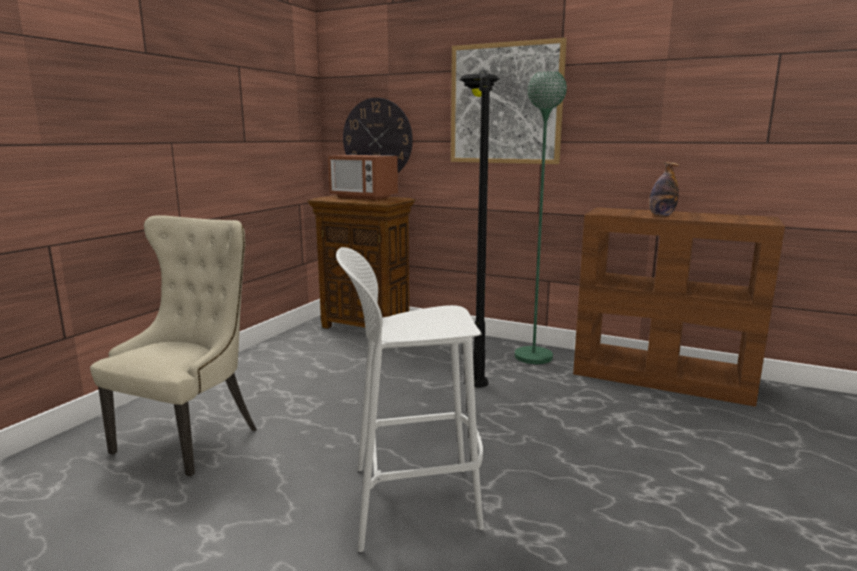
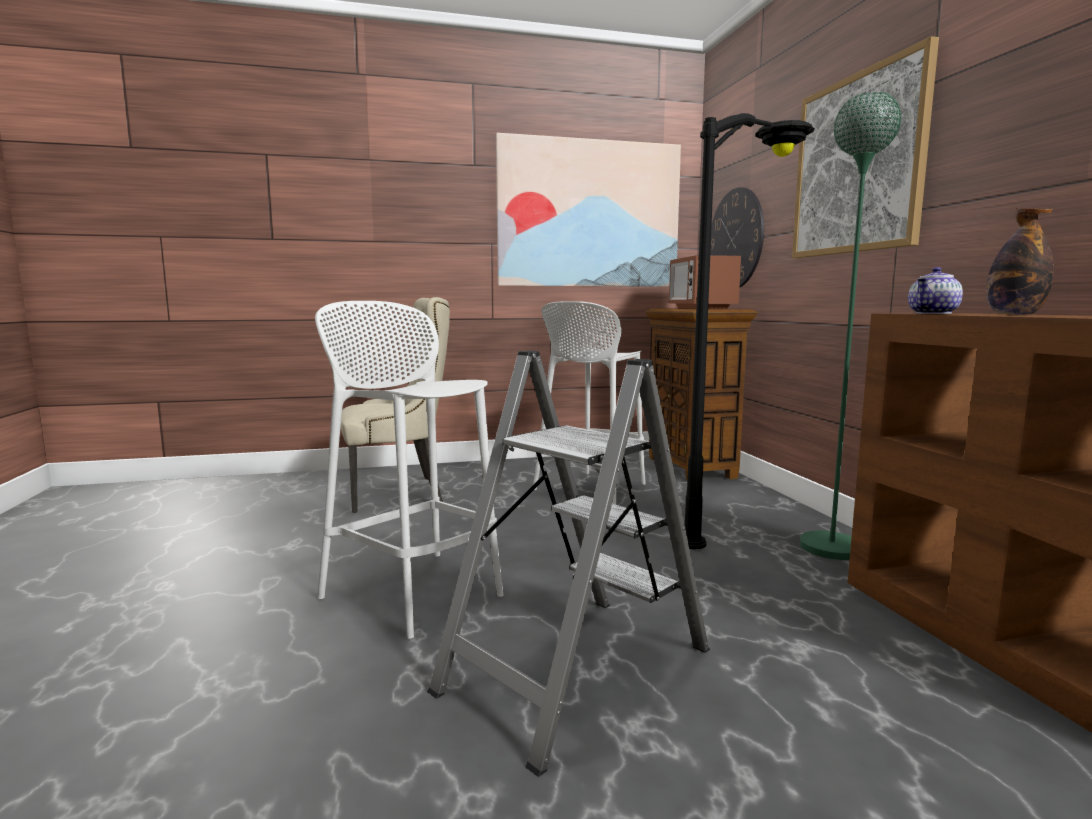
camera: 50 degrees right, 5 degrees down
(250, 110) = (589, 214): none -> picture
(340, 367) = (592, 488): none -> white stool
(582, 485) = (573, 670): none -> grey step ladder
(613, 213) = (933, 313): none -> teapot

